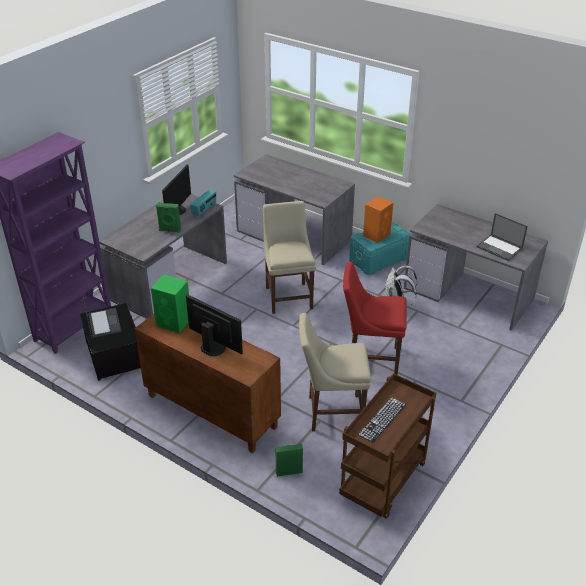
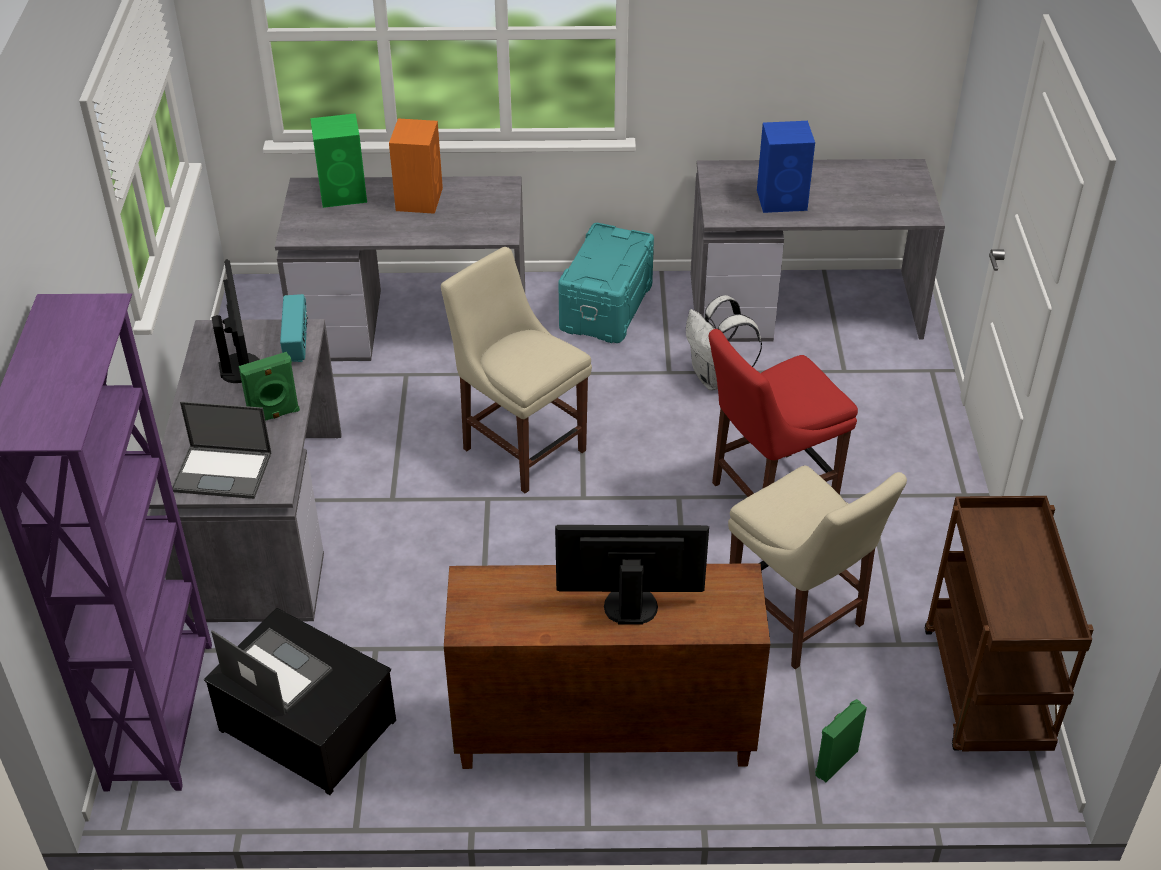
camera: 35 degrees left, 5 degrees up
(174, 322) = (507, 595): green speaker -> green speaker (344, 193)
(331, 412) = (799, 620): beige chair -> beige chair turned 90 degrees counterclockwise
(377, 234) = (600, 260): orange speaker -> orange speaker (419, 198)
(382, 419) = (1011, 584): keyboard -> none
(458, 232) = (783, 200): none -> blue speaker
(500, 248) = (872, 201): laptop -> laptop (223, 472)

